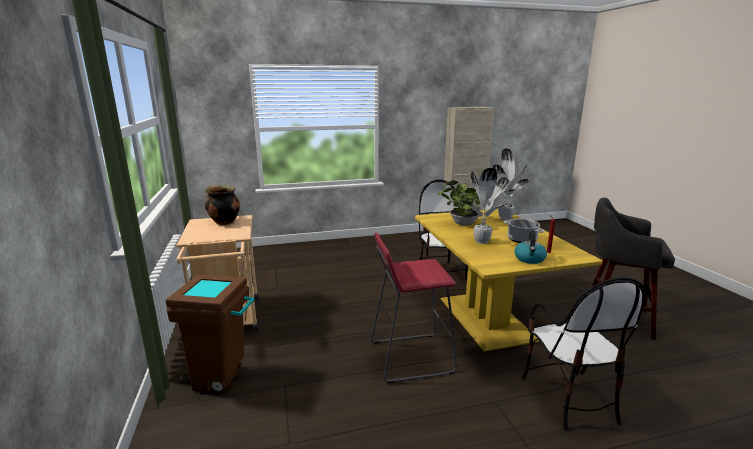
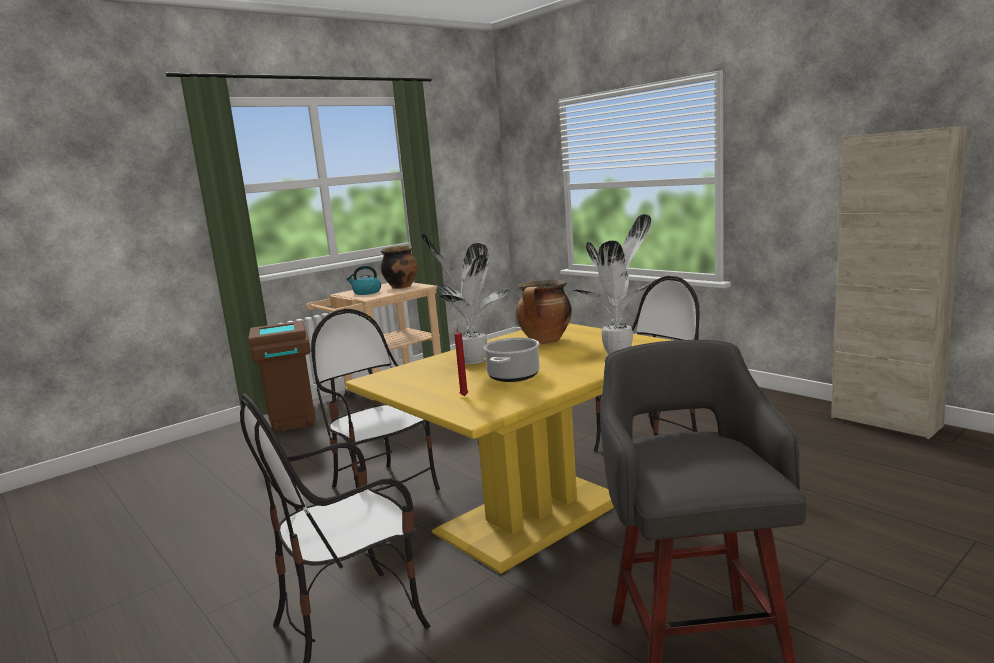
camera: 65 degrees right, 5 degrees down
(410, 357) = (383, 490): red stool -> chair
(462, 224) = (545, 341): potted plant -> cooking pot
(529, 259) = (424, 390): kettle -> kettle (366, 292)

